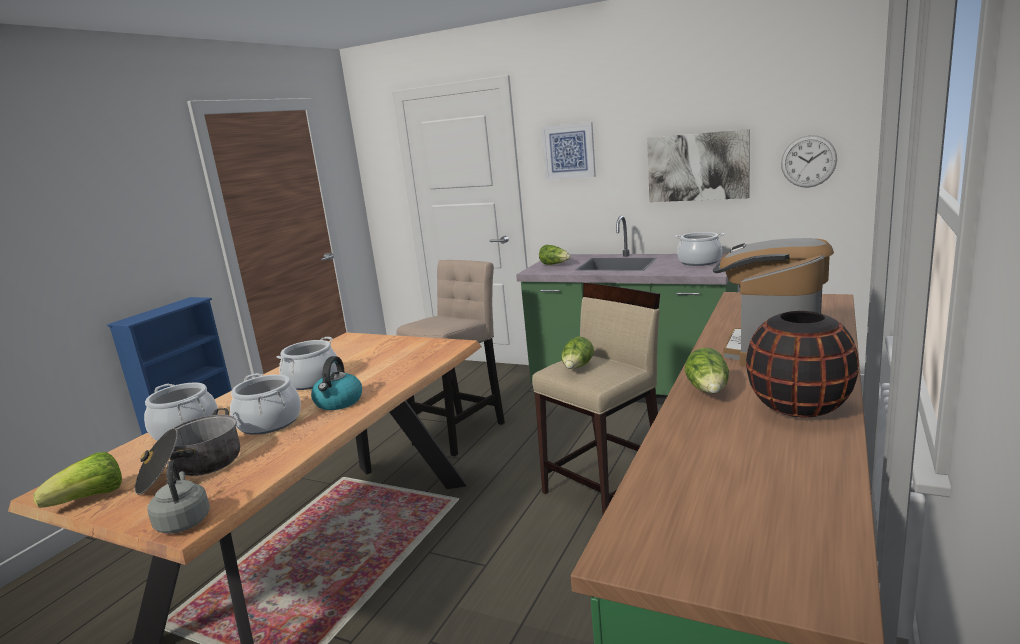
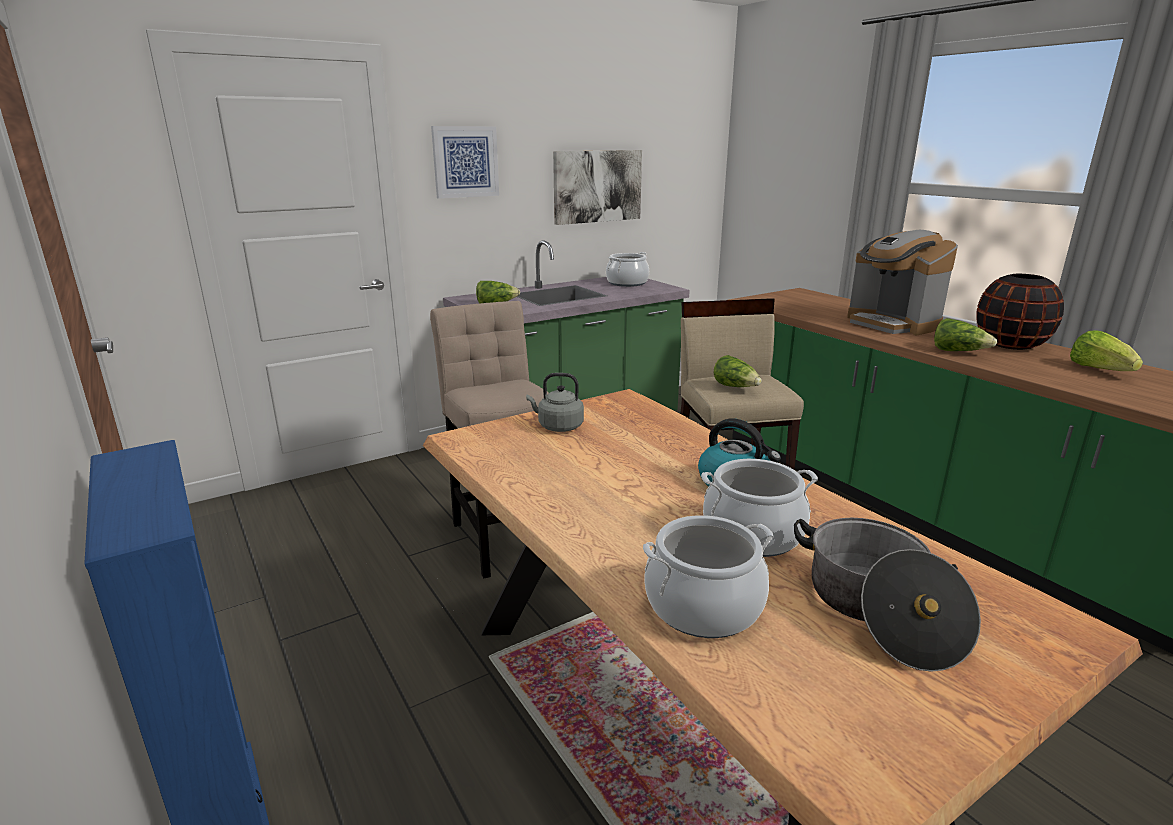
camera: 60 degrees left, 5 degrees up
(90, 499) = (935, 727): lettuce -> lettuce (1099, 370)
(184, 521) = (1058, 630): grey kettle -> grey kettle (558, 426)
(312, 381) = (620, 485): cooking pot -> none
(808, 161) = (677, 184): wall clock -> none

